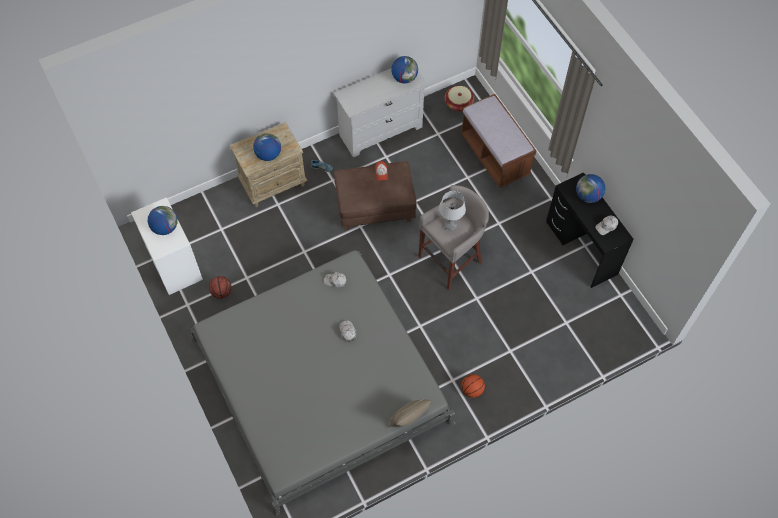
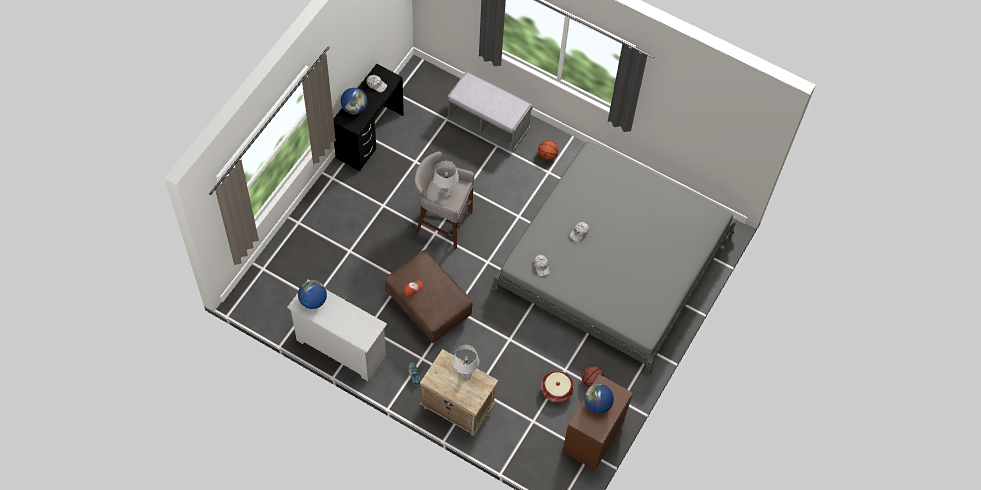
camera: 125 degrees left, 0 degrees up
(174, 264) = (592, 437): white dresser -> brown dresser
(268, 155) = (465, 374): globe -> grey table lamp
(408, 419) = (617, 158): beige pillow -> none
(458, 103) = (268, 298): basket -> basket (556, 390)
(494, 155) = (311, 240): brown bench -> none
(538, 356) = (488, 125): none -> grey bench

